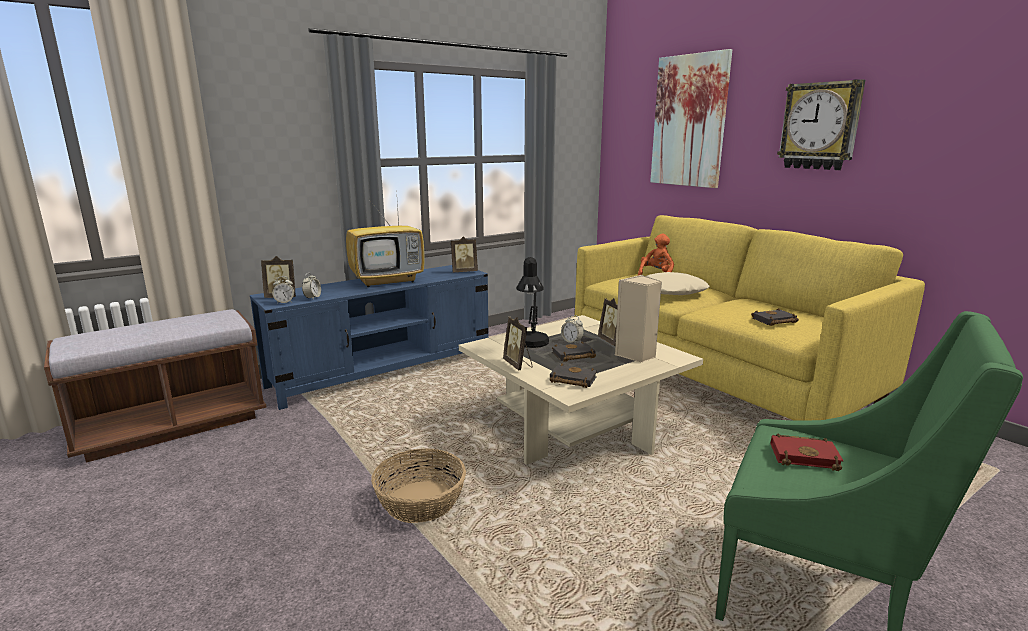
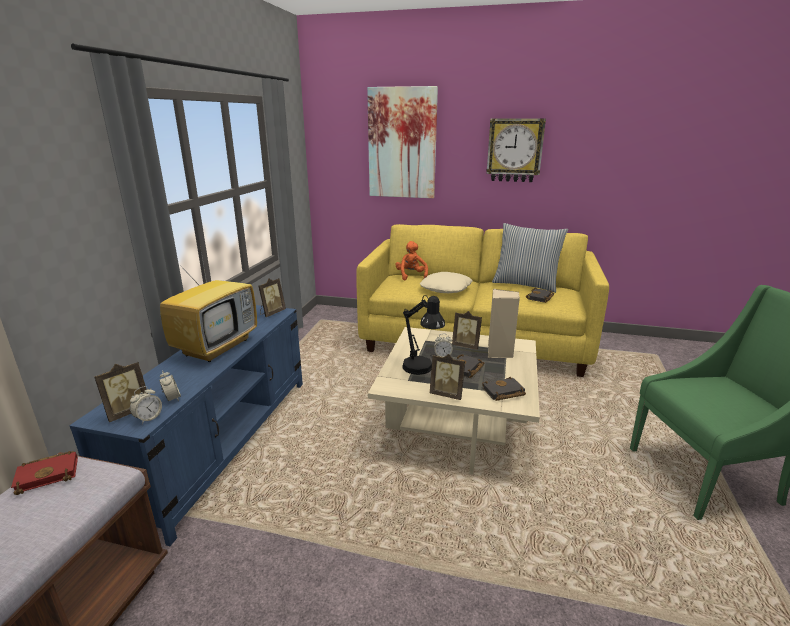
camera: 40 degrees left, 5 degrees up
(420, 501) = (450, 556): basket -> none
(786, 308) = (525, 284): none -> pillow
(805, 456) = (709, 395): red book -> red book (49, 474)

